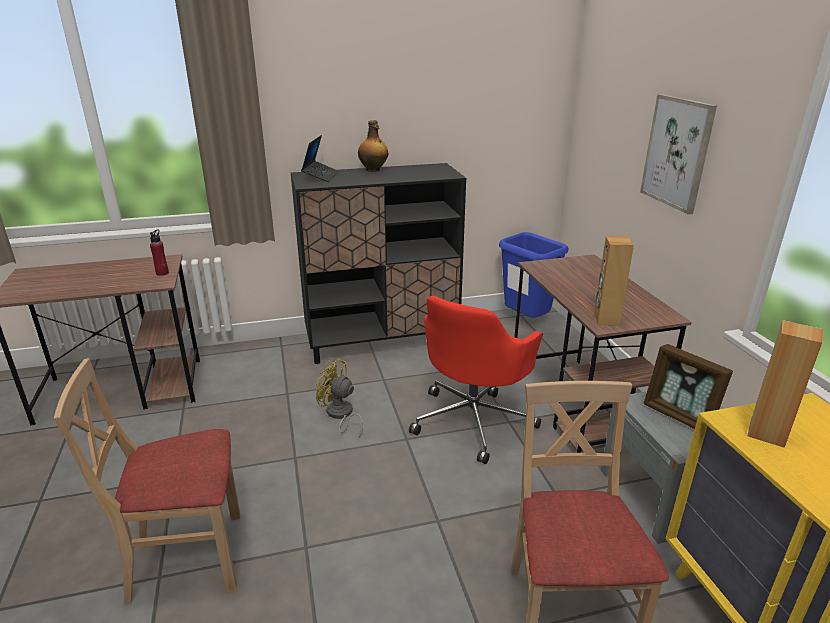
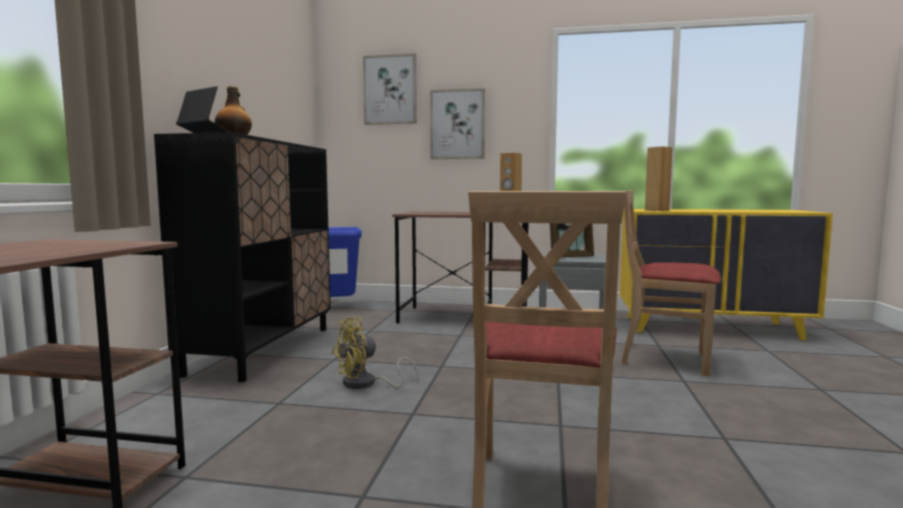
camera: 65 degrees left, 20 degrees down
(162, 273) = (99, 242): red bottle -> none
(473, 420) = (444, 343): red office chair -> none
(627, 84) = (390, 90): none -> picture

